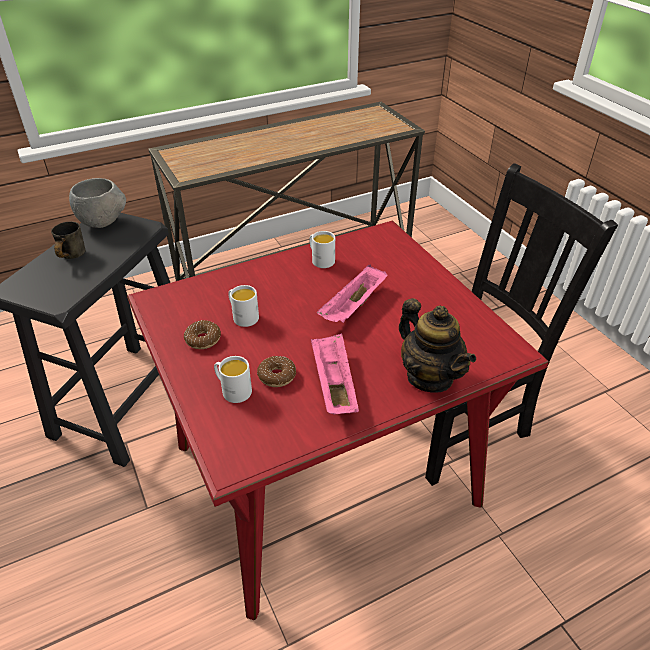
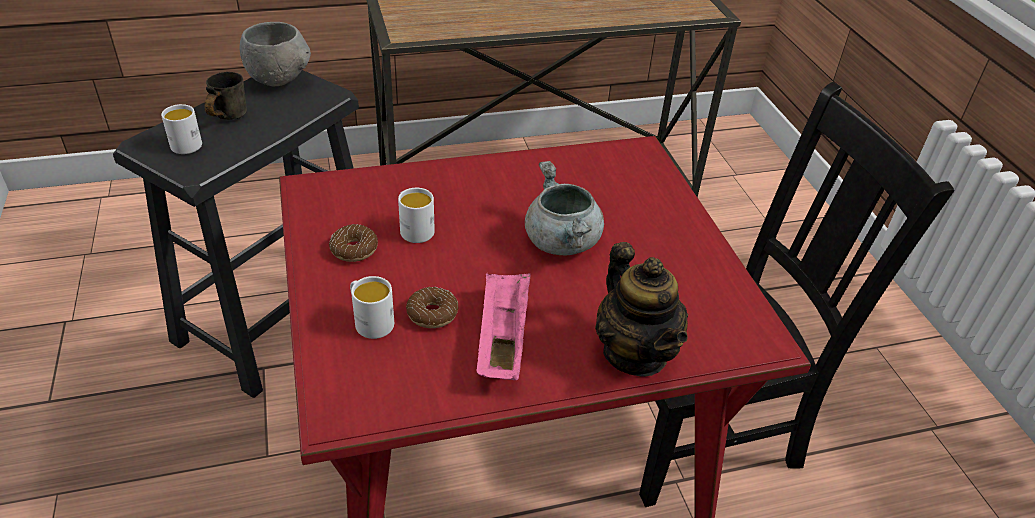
camera: 10 degrees right, 0 degrees up
(320, 260) = (539, 172): white mug -> white mug (185, 143)
(353, 307) = (562, 242): pink tray -> grey cooking pot

